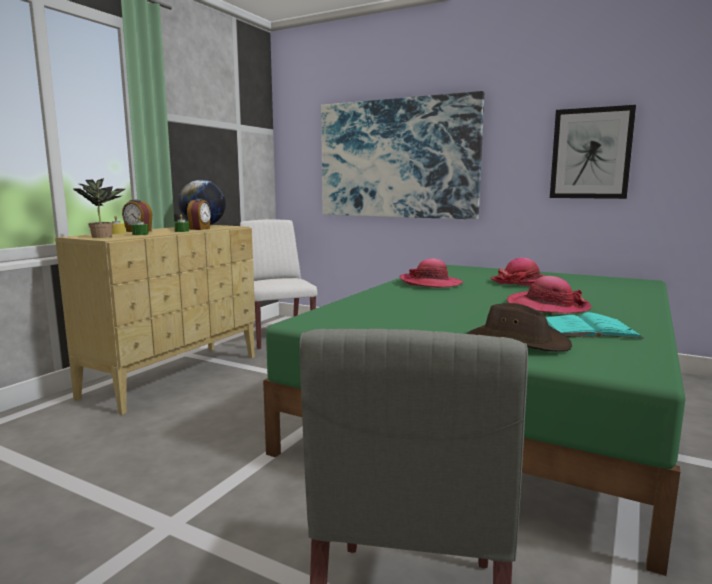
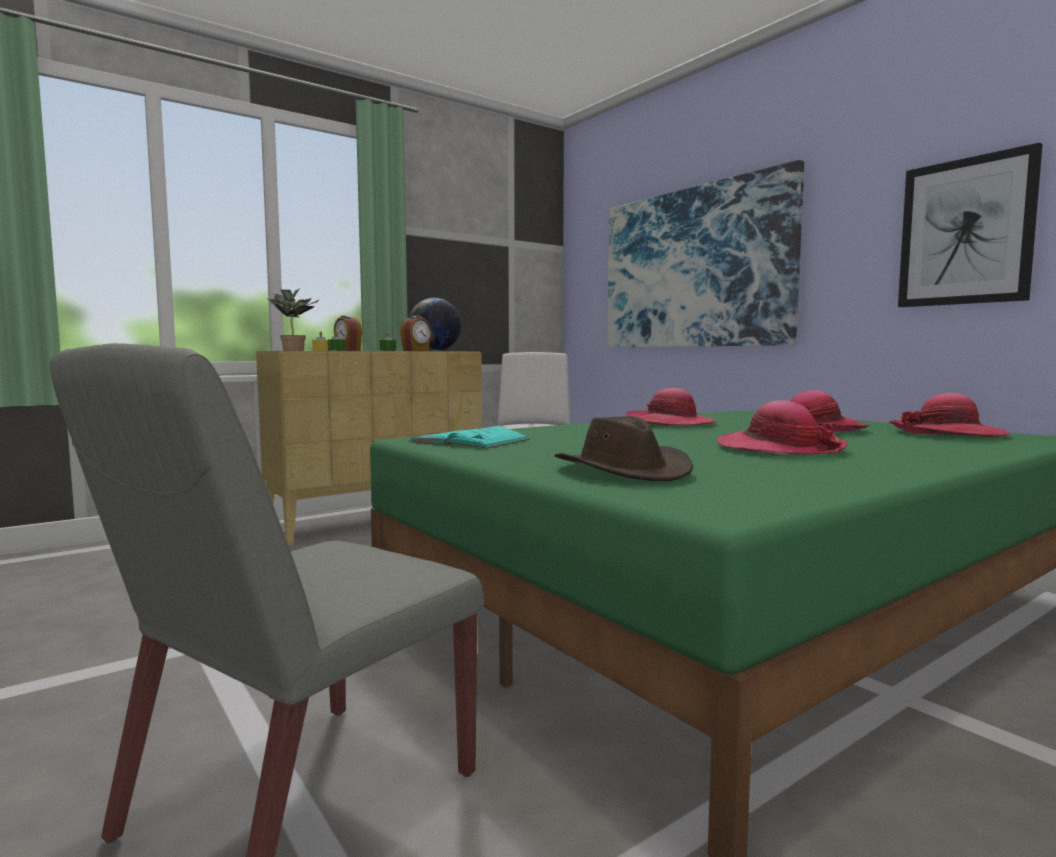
camera: 25 degrees right, 5 degrees down
(589, 329) = (777, 470): turquoise book -> turquoise book (470, 441)
(594, 281) = (947, 433): none -> hat

